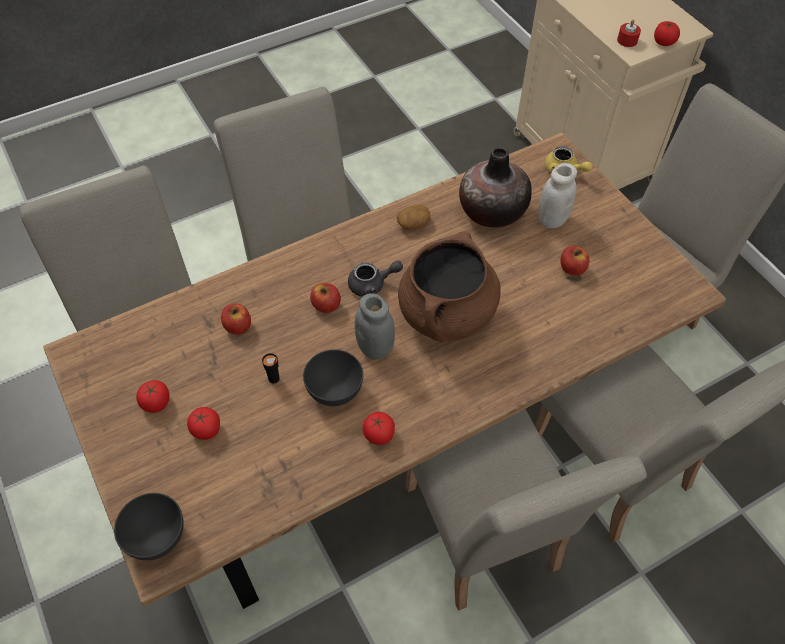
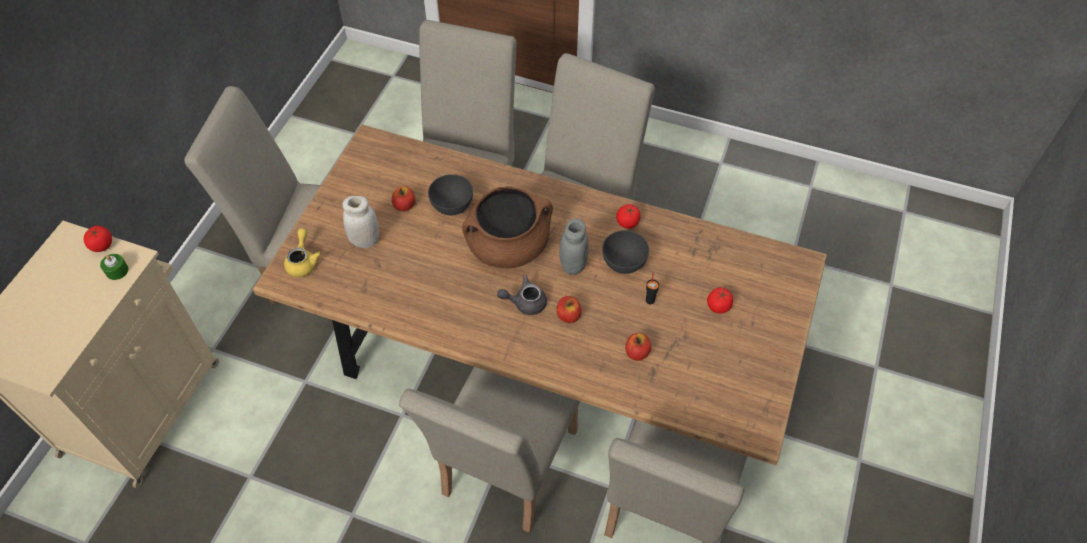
camera: 130 degrees left, 0 degrees up
(156, 403) = (734, 348): tomato -> none
(156, 537) = (795, 275): grey bowl -> grey bowl (452, 206)
(372, 285) = (525, 302): grey teapot -> grey teapot turned 45 degrees counterclockwise
(413, 223) = (444, 318): potato -> none
(492, 212) = (388, 279): vase -> none
(627, 40) = (117, 271): red candle -> green candle

